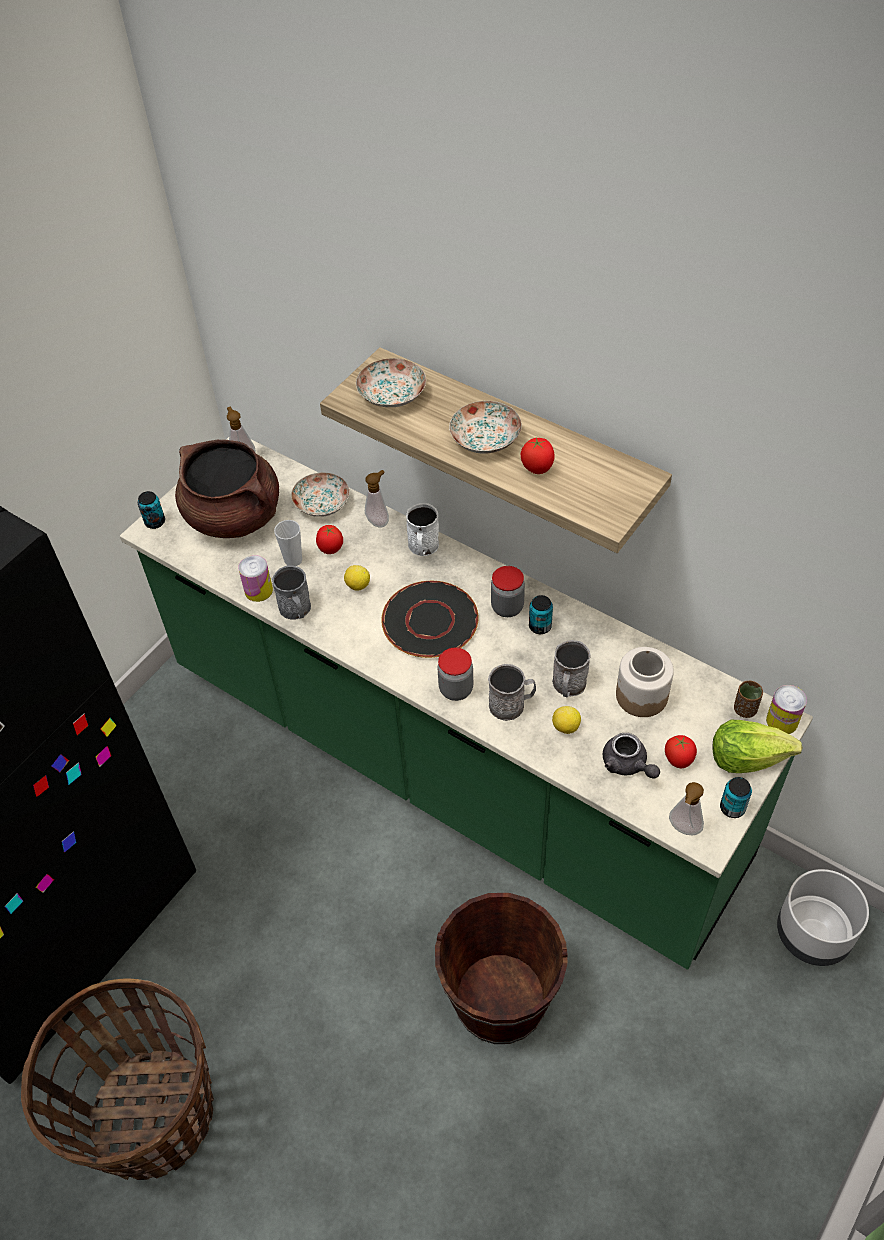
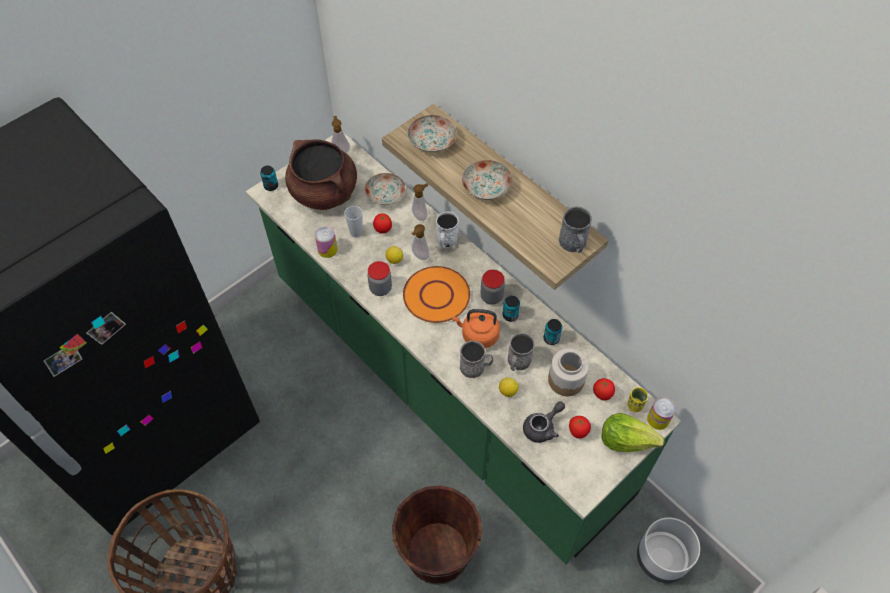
camera: 10 degrees right, 5 degrees up
(296, 610) = (349, 269): grey mug -> grey mug (573, 244)
(430, 620) = (436, 295): black plate -> orange plate
(456, 689) = (441, 348): jar -> jar (380, 288)
(503, 662) = (478, 335): none -> orange kettle
(537, 469) = (515, 217): tomato -> tomato (602, 394)
(628, 765) = (542, 427): grey teapot -> grey teapot turned 105 degrees counterclockwise
(683, 829) = (567, 481): soap dispenser -> soap dispenser (419, 256)
(732, 808) = (605, 473): can -> can (551, 338)
(745, 709) = (634, 405): brown cup -> yellow cup

